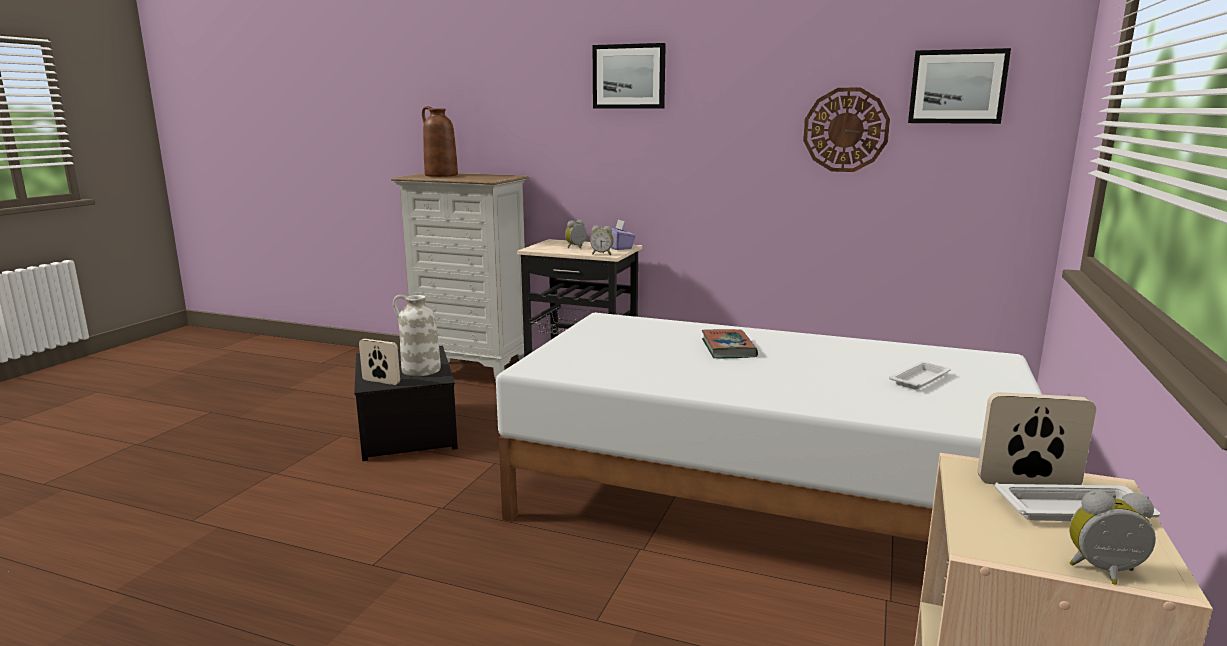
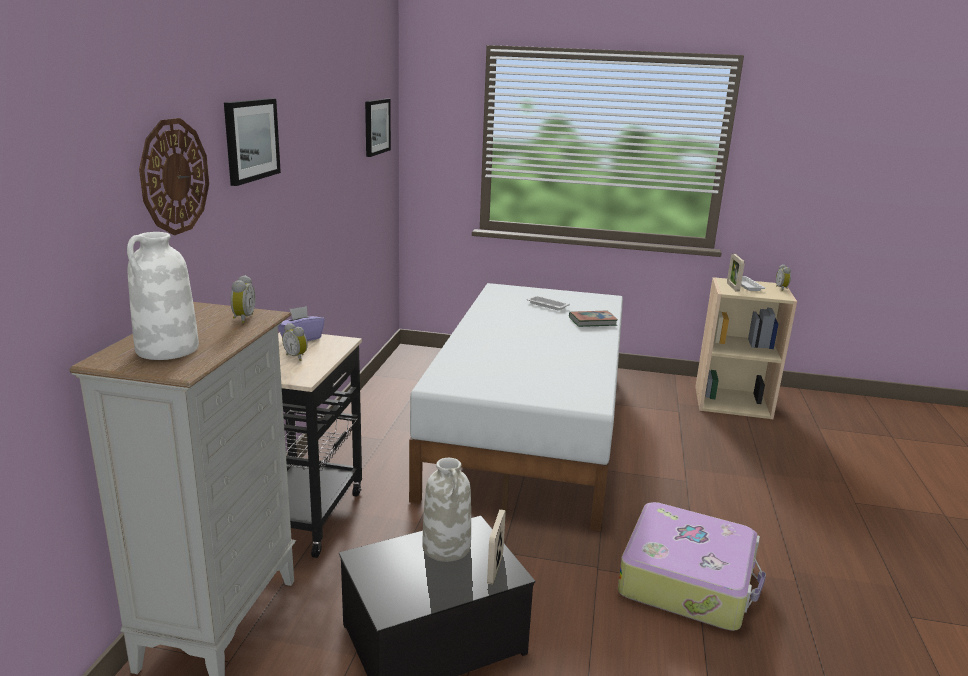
camera: 100 degrees left, 5 degrees up
(384, 560) = (688, 579): none -> suitcase
(440, 175) = (167, 350): brown vase -> white vase
(602, 254) = (342, 344): alarm clock -> alarm clock (242, 318)
(728, 348) = (510, 343): book -> book (592, 321)
(845, 130) = (349, 168): wall clock -> wall clock (174, 176)

